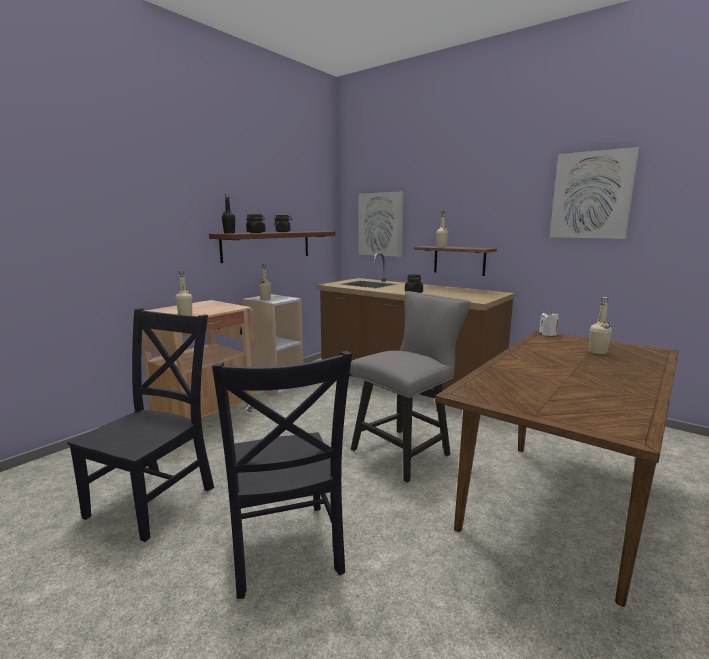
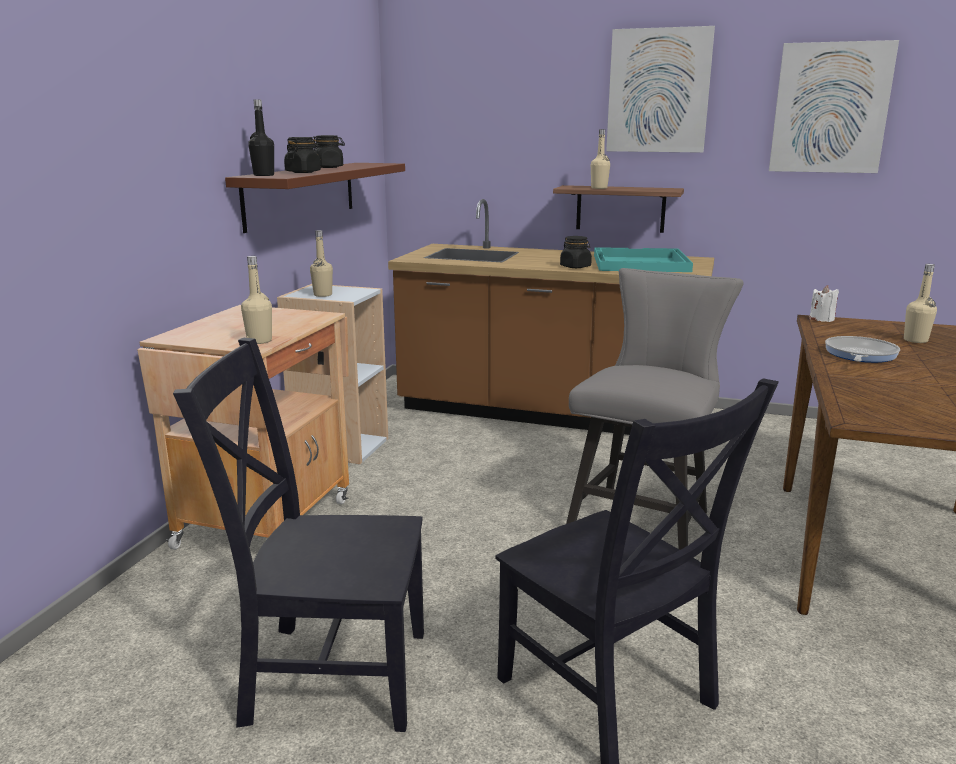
camera: 20 degrees left, 5 degrees up
(156, 499) = (328, 674): black chair -> black chair turned 90 degrees counterclockwise
(381, 224) = (474, 148): picture -> picture (658, 91)
(457, 293) = (639, 263): none -> turquoise tray
(536, 356) = (859, 355): none -> frying pan

